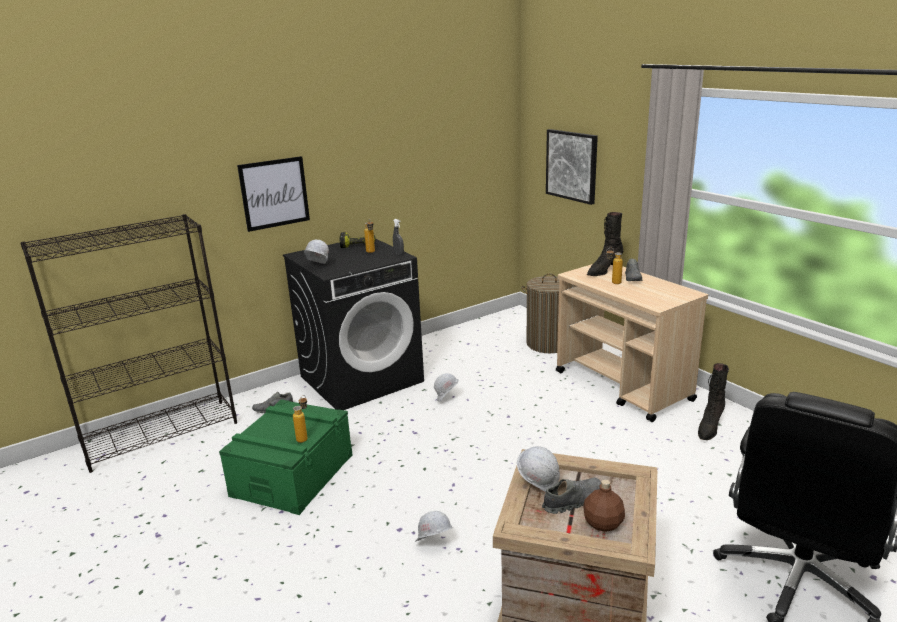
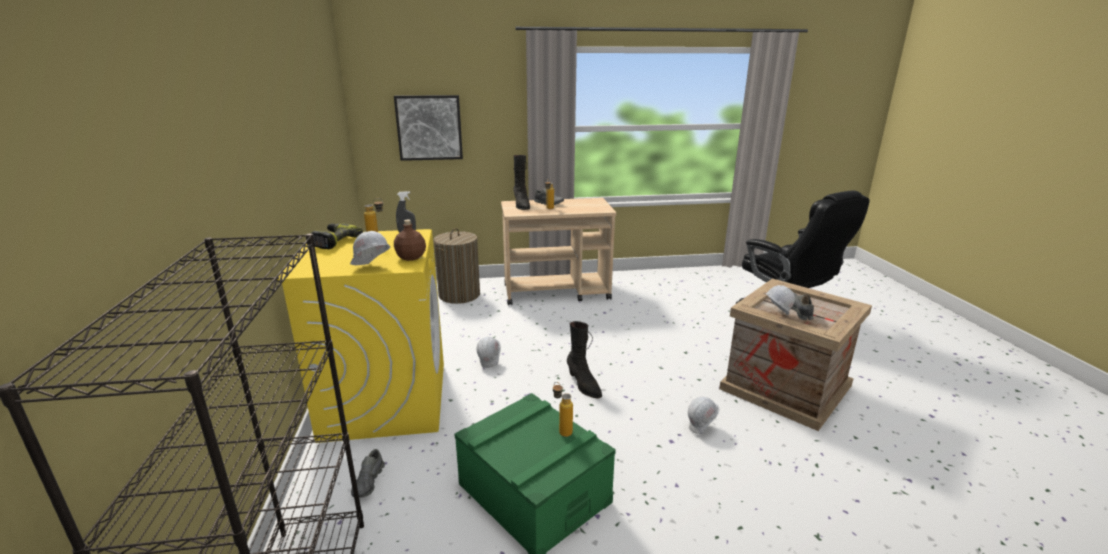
camera: 65 degrees left, 0 degrees up
(274, 193) = (253, 189): picture -> none
(362, 378) = (385, 399): black washing machine -> yellow washing machine
(603, 523) = (825, 308): brown bottle -> brown bottle (411, 257)
(709, 428) = (633, 287): black boot -> black boot (583, 385)

